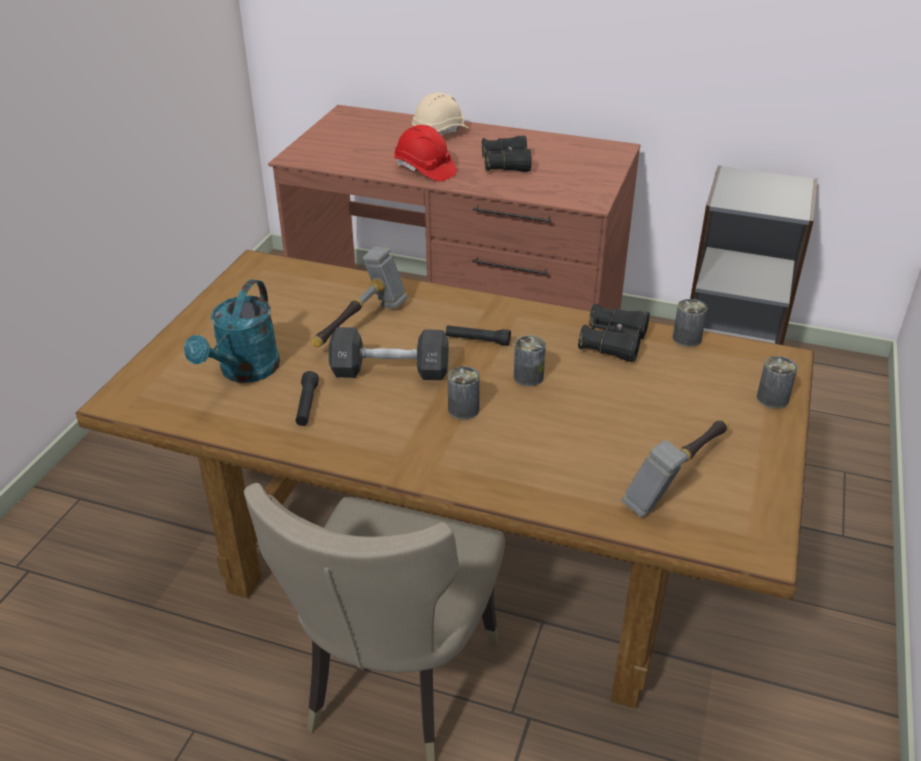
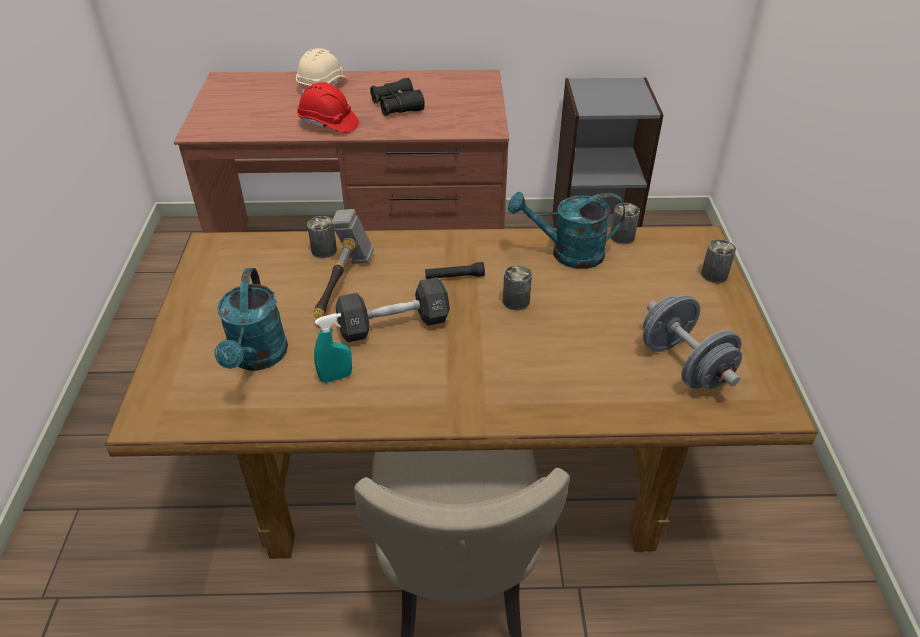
camera: 20 degrees left, 5 degrees up
(307, 405) = (336, 377): black flashlight -> turquoise spray bottle
(463, 409) = (478, 345): can -> can (324, 250)
(613, 343) = (567, 254): black binoculars -> turquoise watering can
(678, 480) = (684, 365): hammer -> grey dumbbell

